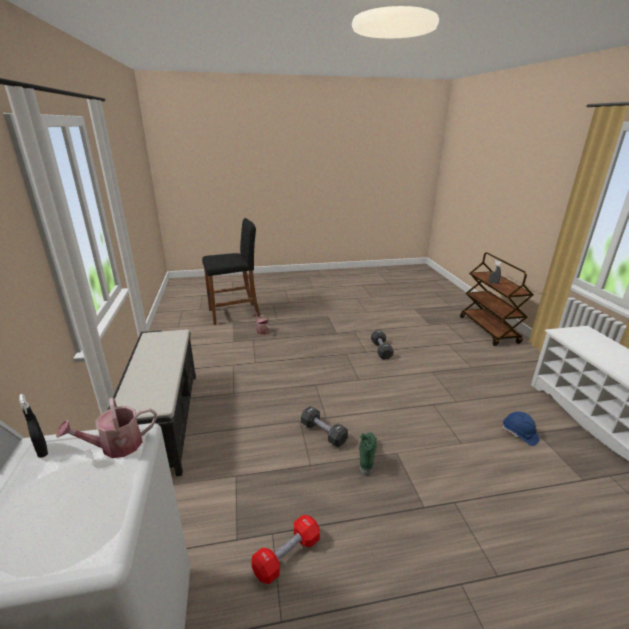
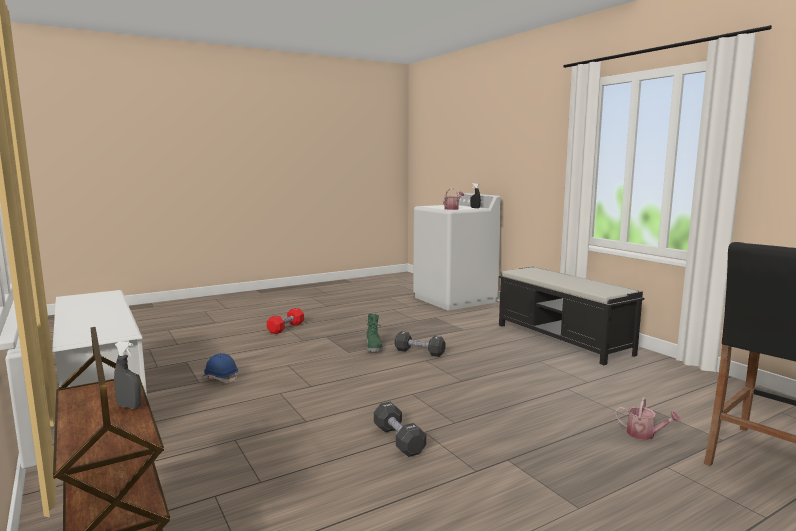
camera: 160 degrees right, 15 degrees down
(287, 555) = (403, 317): red dumbbell -> red dumbbell (286, 328)

